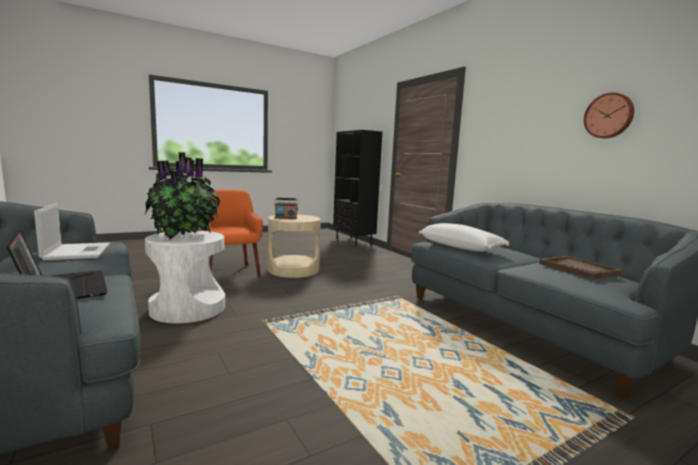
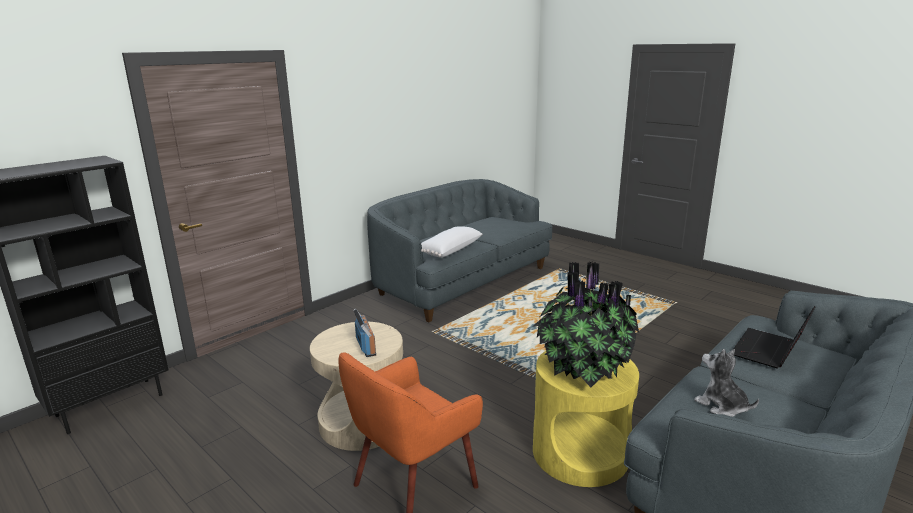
camera: 105 degrees left, 10 degrees up
(77, 251) = (721, 406): laptop -> plush toy
(188, 308) = (580, 453): white side table -> yellow side table
(578, 269) = (490, 223): brown tray -> none
(609, 116) = (427, 113): wall clock -> none

